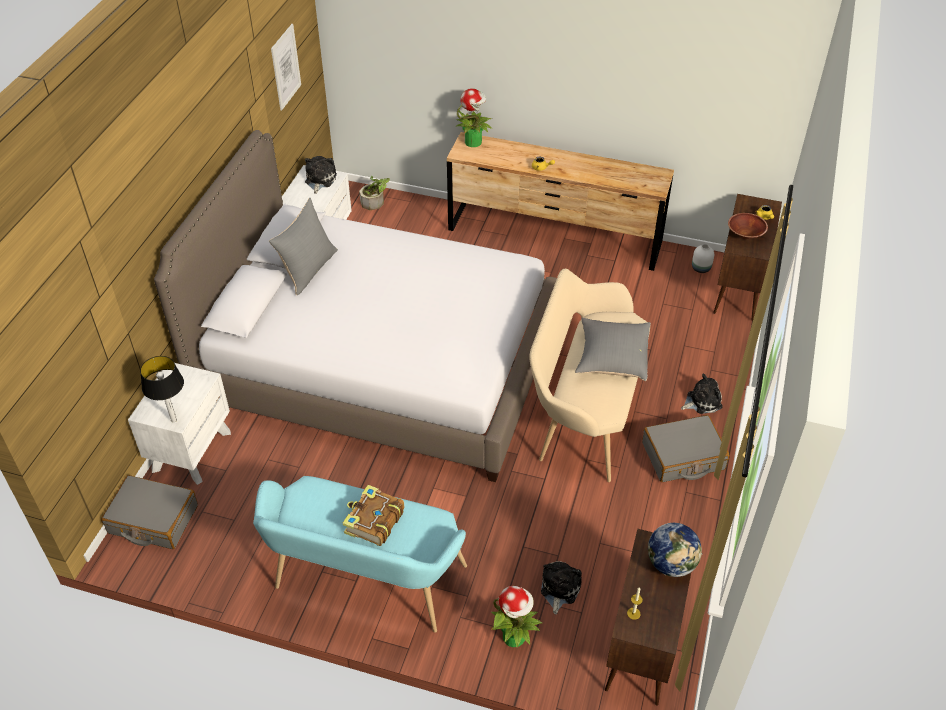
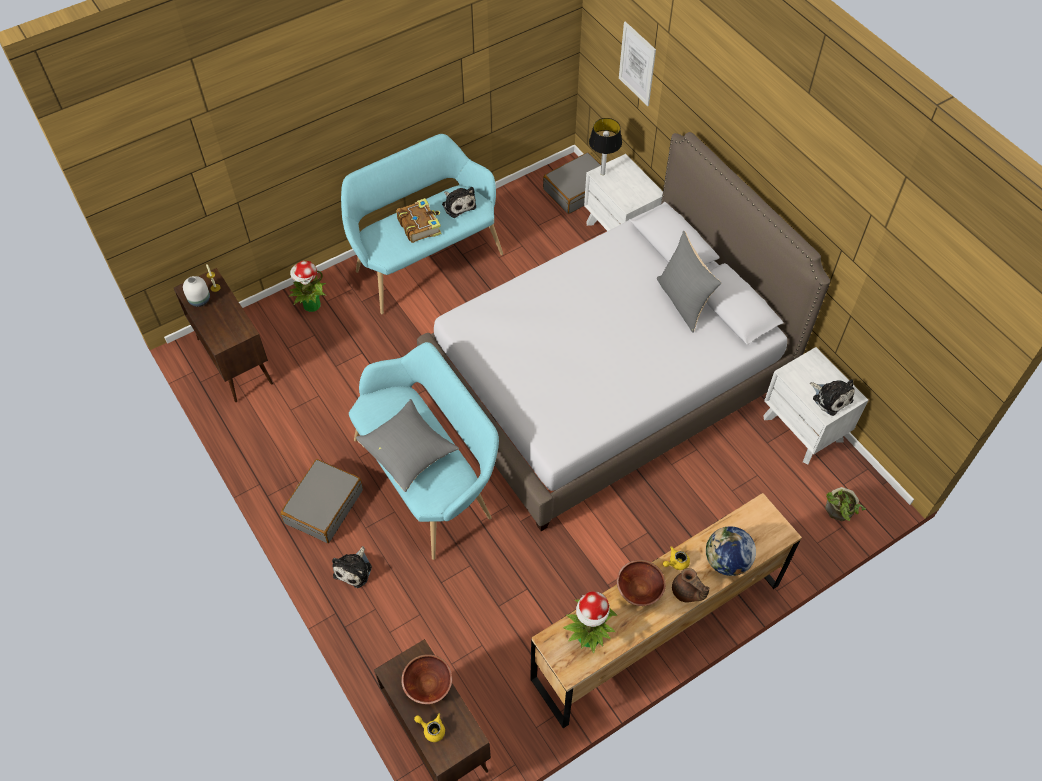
camera: 130 degrees right, 10 degrees up
(286, 67) = (905, 314): picture -> picture (637, 64)
(473, 142) = (772, 535): potted plant -> potted plant (589, 637)
(555, 155) = (687, 592): none -> brown teapot
(559, 589) = (314, 349): plush toy -> plush toy (458, 204)
(577, 173) = (639, 588): none -> brown bowl
(584, 411) = (429, 477): beige bench -> turquoise bench
(671, 564) = (218, 330): globe -> globe (726, 561)
(701, 268) = (494, 729): white vase -> white vase (199, 300)

